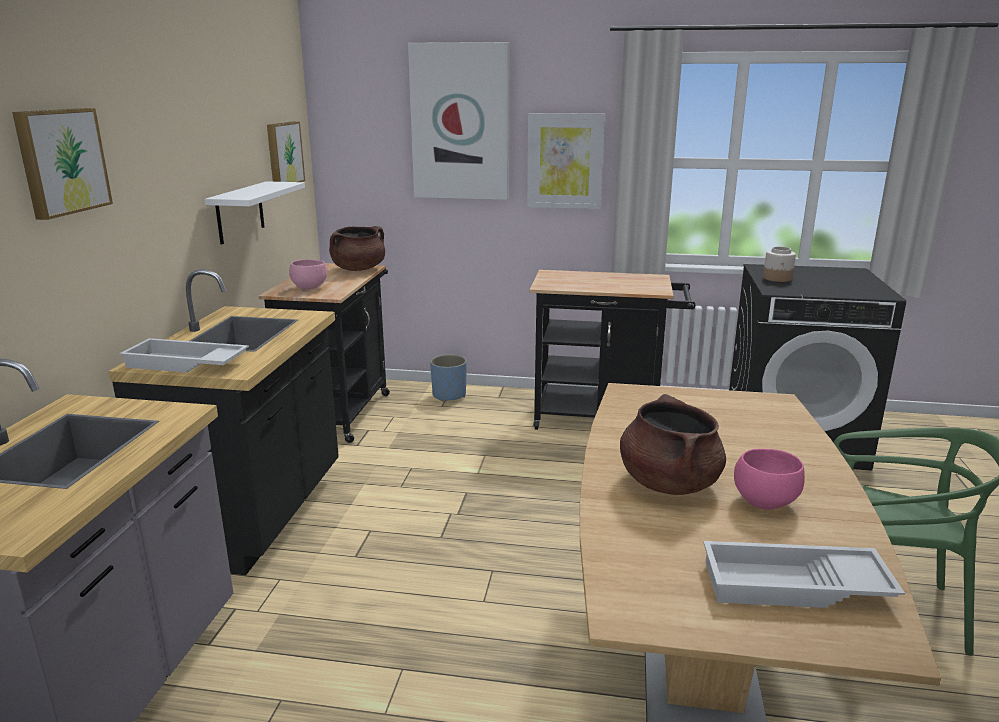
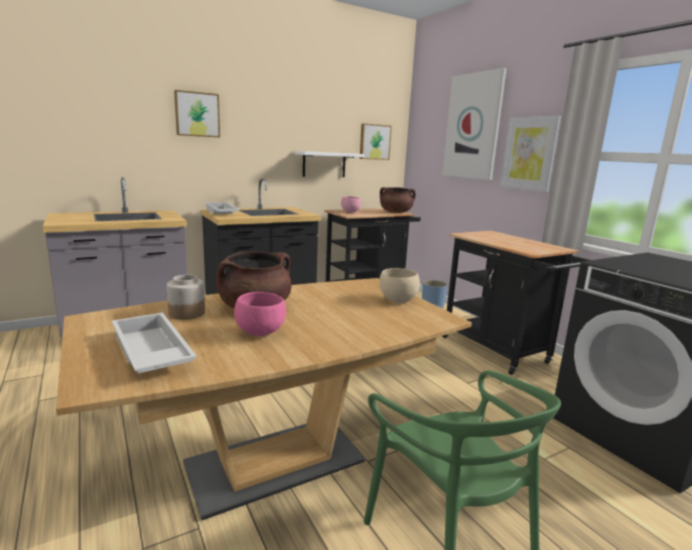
camera: 50 degrees right, 5 degrees down
(706, 401) = (398, 300): none -> beige bowl
(777, 278) = (641, 261): jar -> jar (186, 313)

